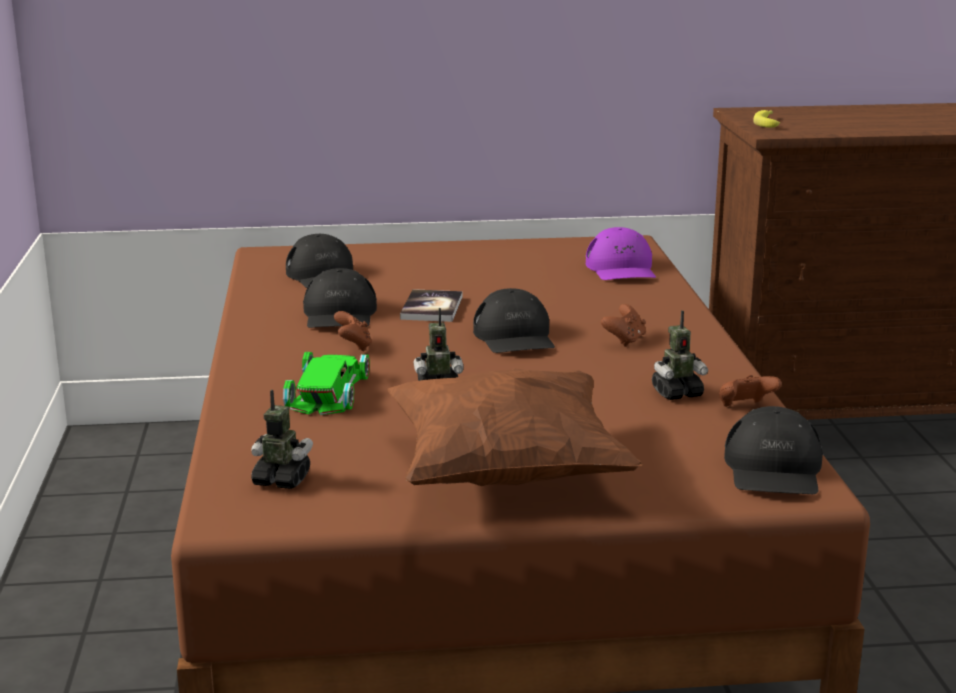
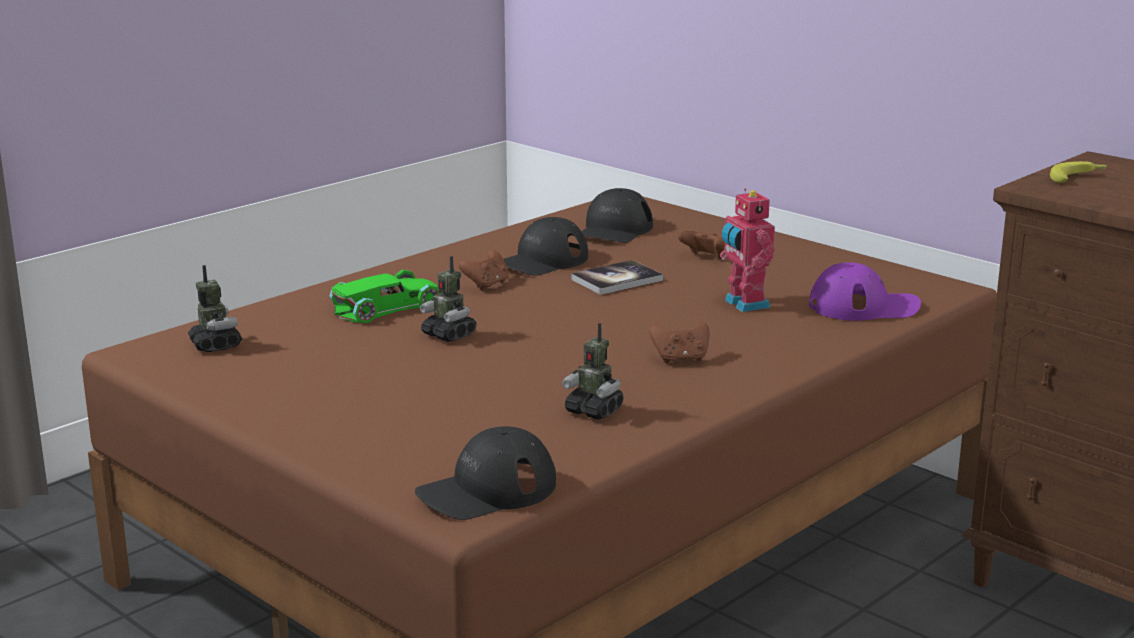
camera: 50 degrees right, 0 degrees up
(506, 472) = (330, 401): brown pillow -> none
(515, 337) = (608, 323): black cap -> none
(556, 293) = (744, 304): none -> toy robot
(621, 269) = (864, 306): purple cap -> purple cap turned 135 degrees counterclockwise
(745, 407) = (609, 444): brown game controller -> brown game controller (704, 258)

